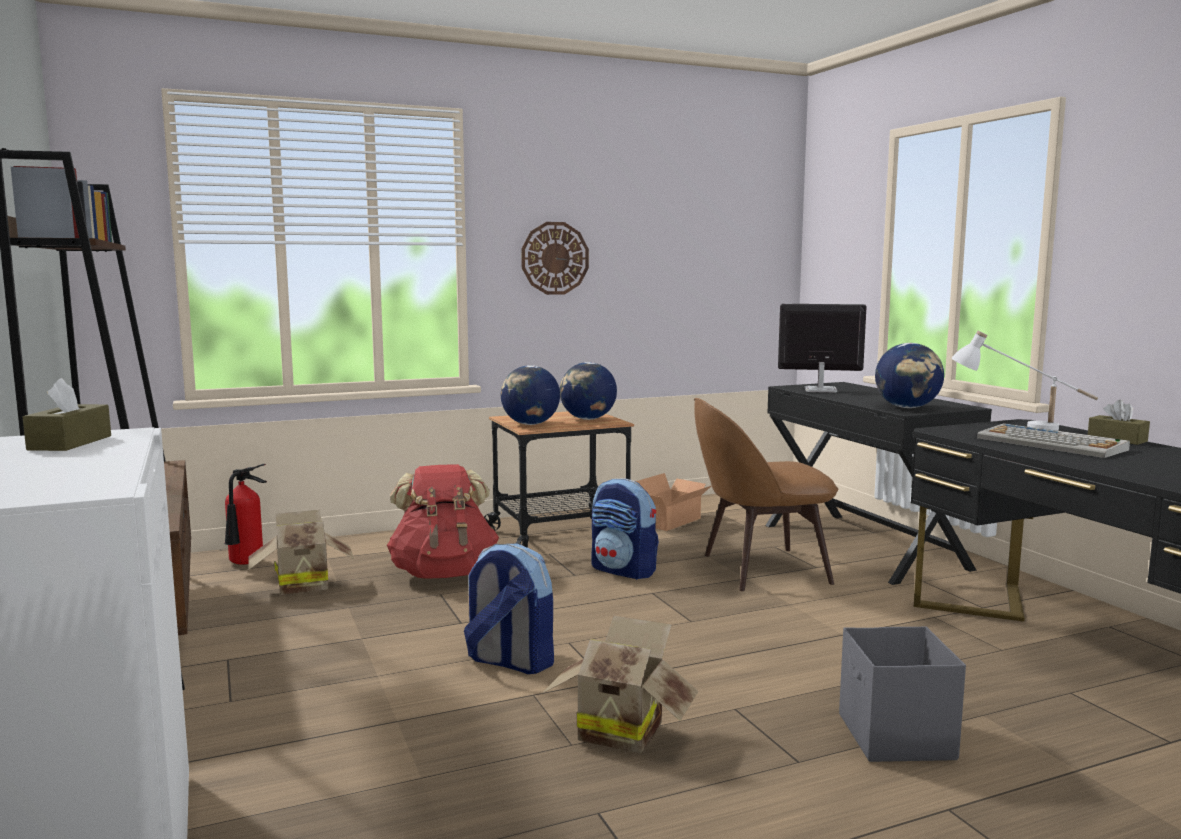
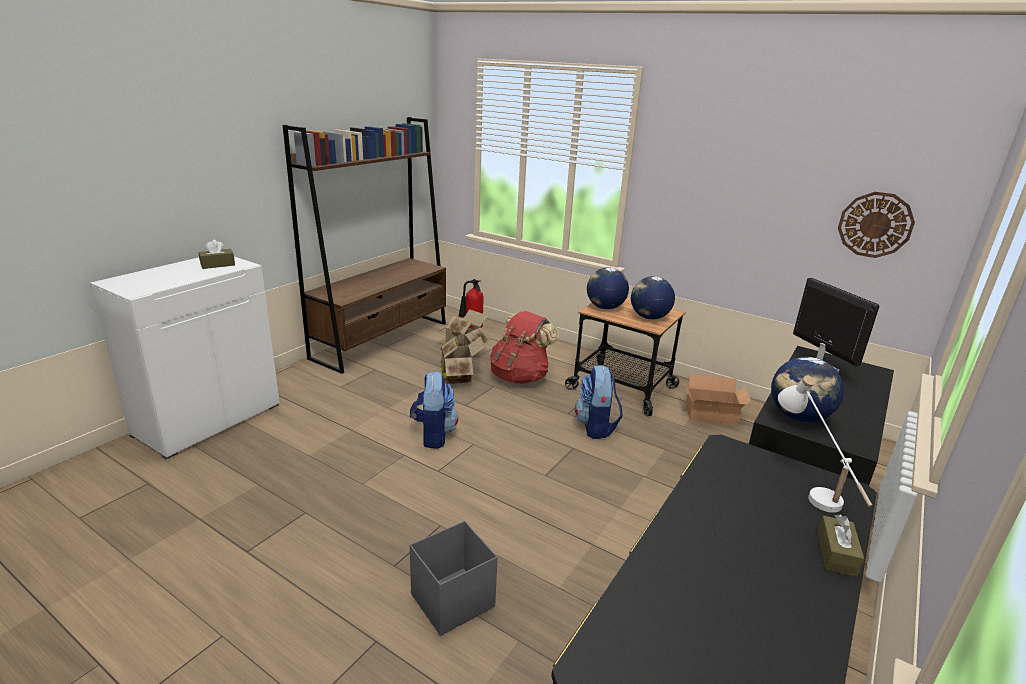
camera: 55 degrees right, 15 degrees up
(554, 258) = (695, 188): wall clock -> wall clock (875, 225)
(620, 730) = (386, 493): cardboard box -> cardboard box (459, 377)
(760, 569) = (669, 477): brown chair -> none
(1052, 444) = (747, 512): keyboard -> none

